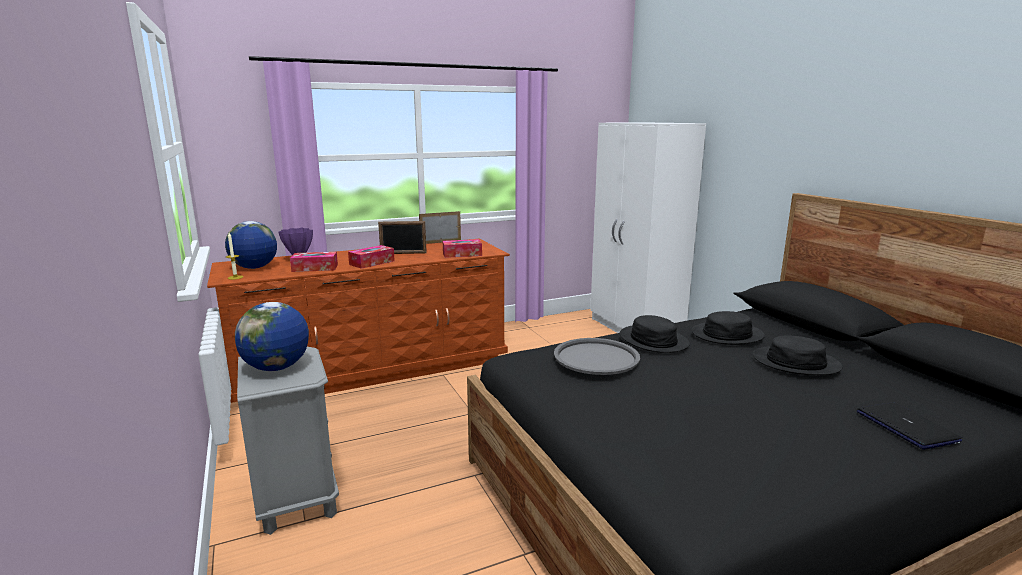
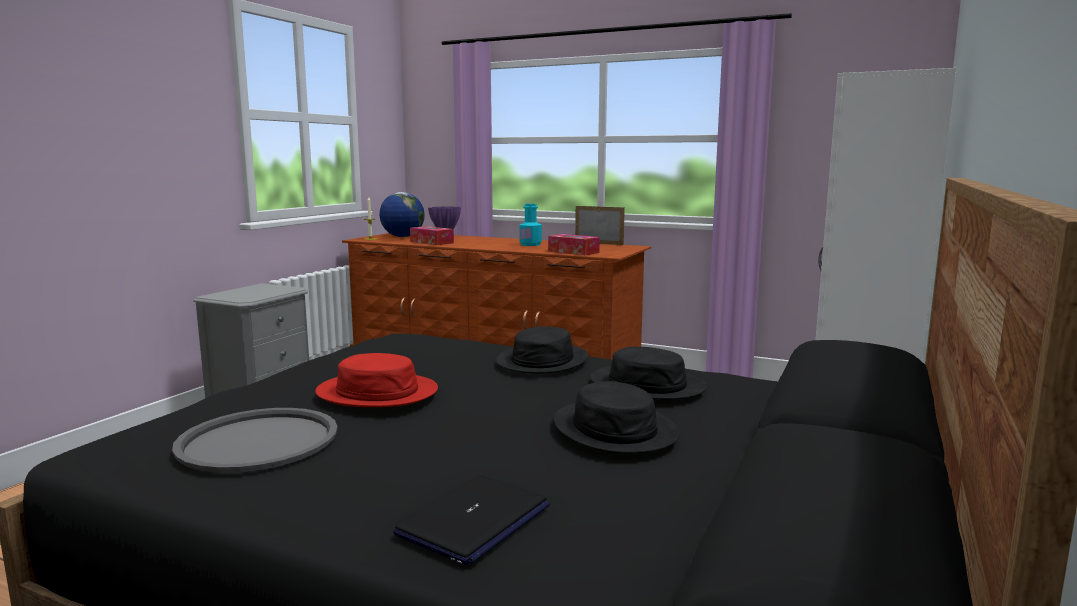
camera: 50 degrees right, 5 degrees down
(277, 368) = (253, 291): globe -> none
(372, 263) = (480, 245): tissue box -> none
(403, 253) = (530, 244): picture frame -> turquoise bottle
(596, 357) = (429, 348): grey tray -> grey tray (258, 441)
(674, 397) = (377, 392): none -> red hat

